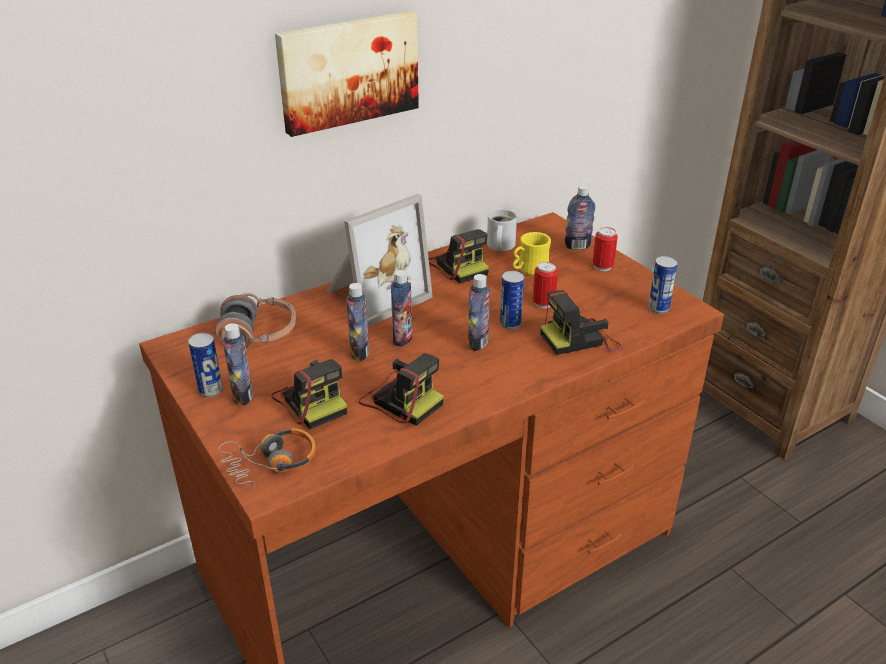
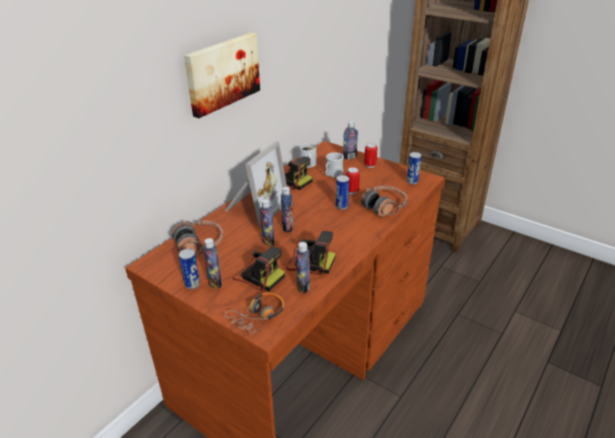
camera: 20 degrees left, 0 degrees up
(478, 343) = (331, 220): bottle -> bottle (303, 286)
(529, 270) = (332, 175): yellow mug -> white mug
(580, 340) = (384, 206): camera -> headphones

